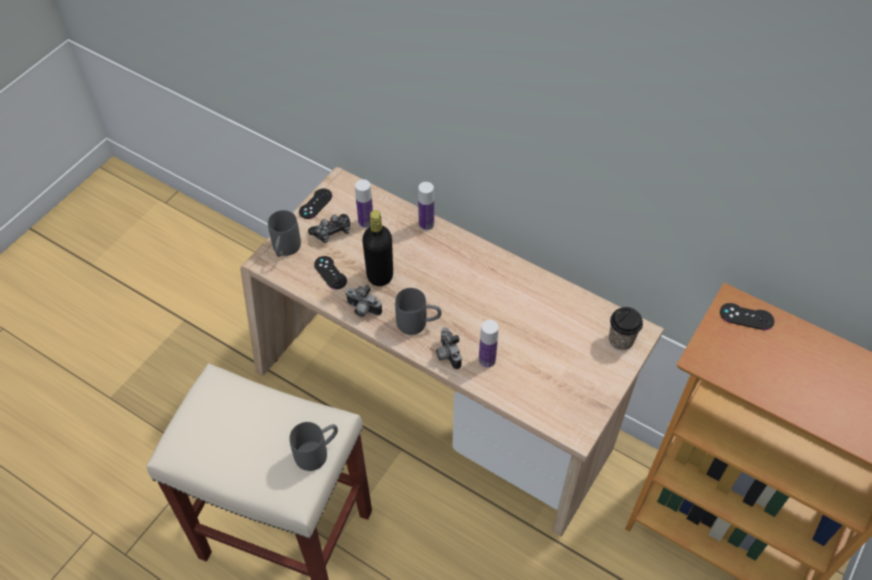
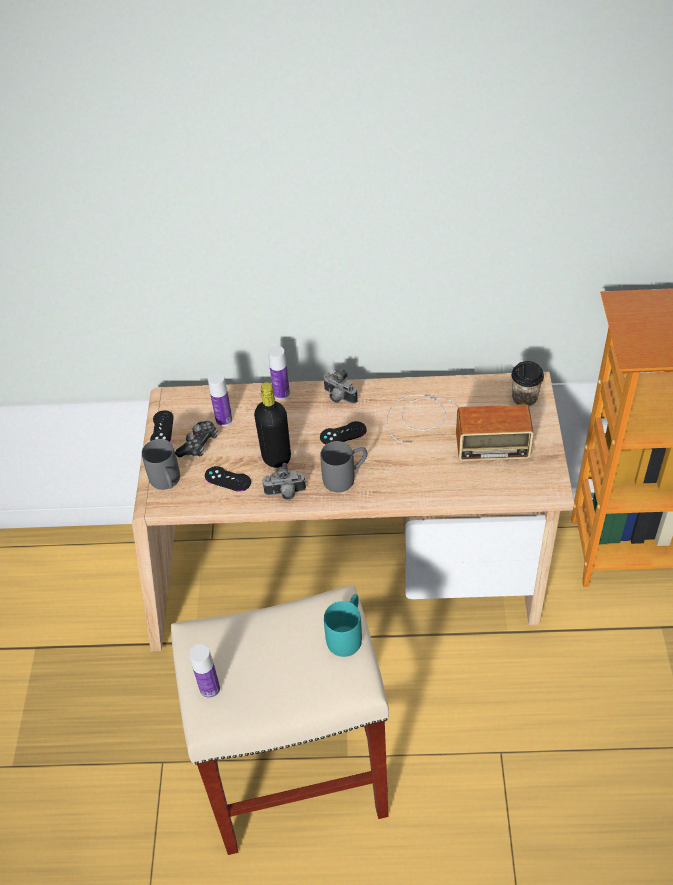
camera: 30 degrees left, 5 degrees down
(318, 452) = (347, 634): grey mug -> turquoise mug
(447, 355) = (392, 489): camera -> camera (338, 397)
(487, 360) = (430, 474): bottle -> bottle (210, 689)
(537, 332) = (453, 429): none -> radio
(746, 317) = (639, 307): black game controller -> black game controller (343, 433)

